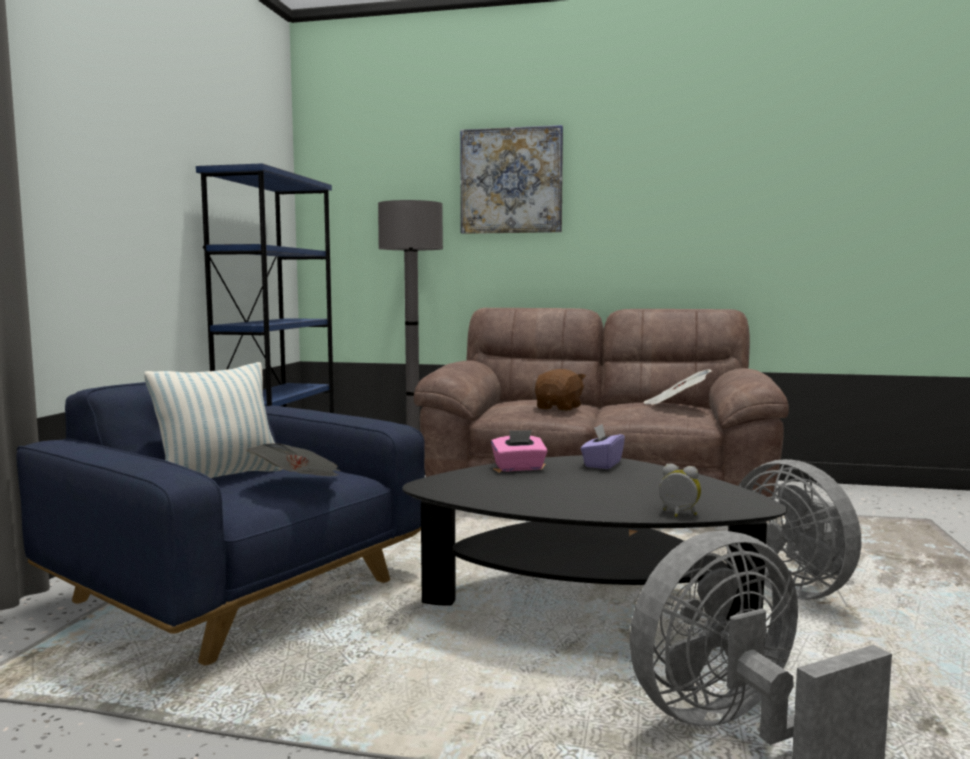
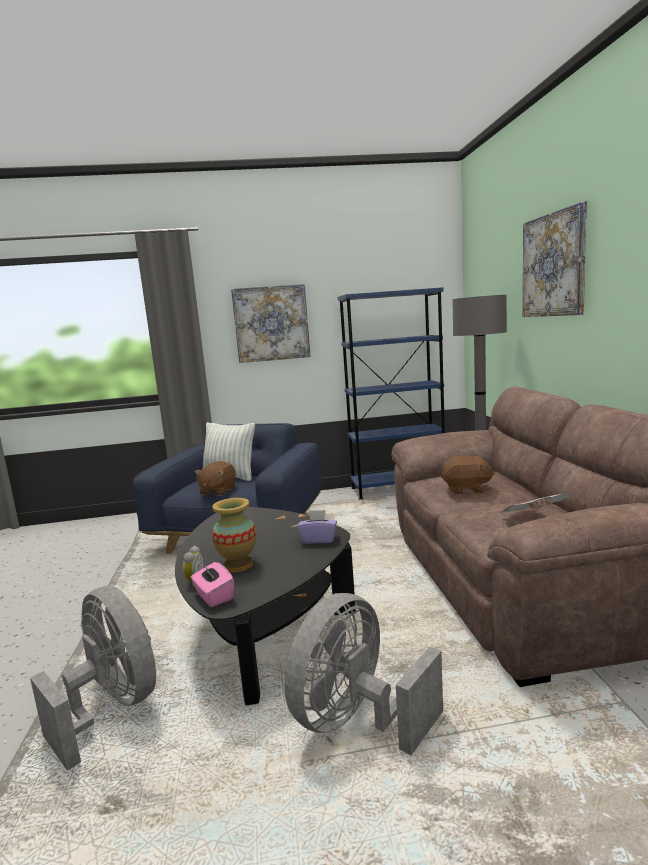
camera: 70 degrees right, 5 degrees up
(110, 188) = (271, 323): none -> picture
(299, 486) = (217, 491): newspaper -> brown plush toy
(519, 468) = (288, 521): pink tissue box -> pink tissue box (213, 597)
(645, 495) = (238, 565): none -> vase

